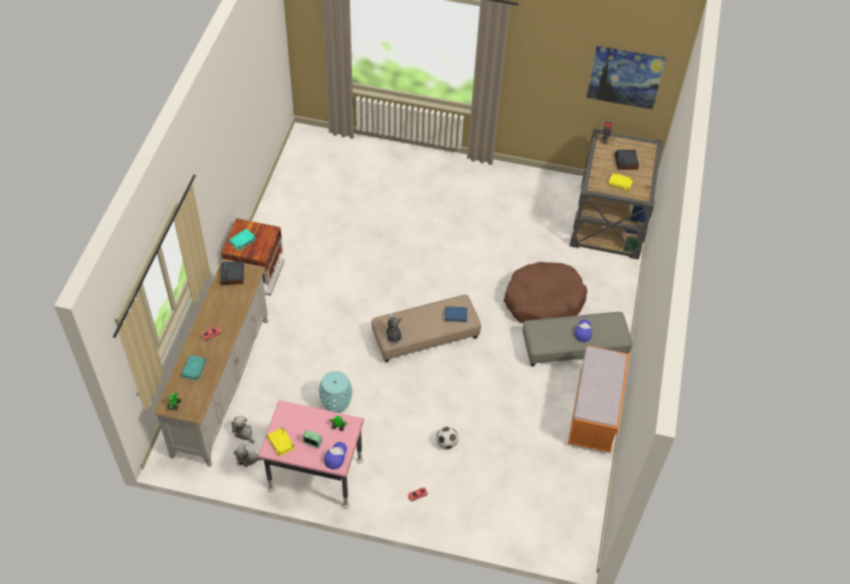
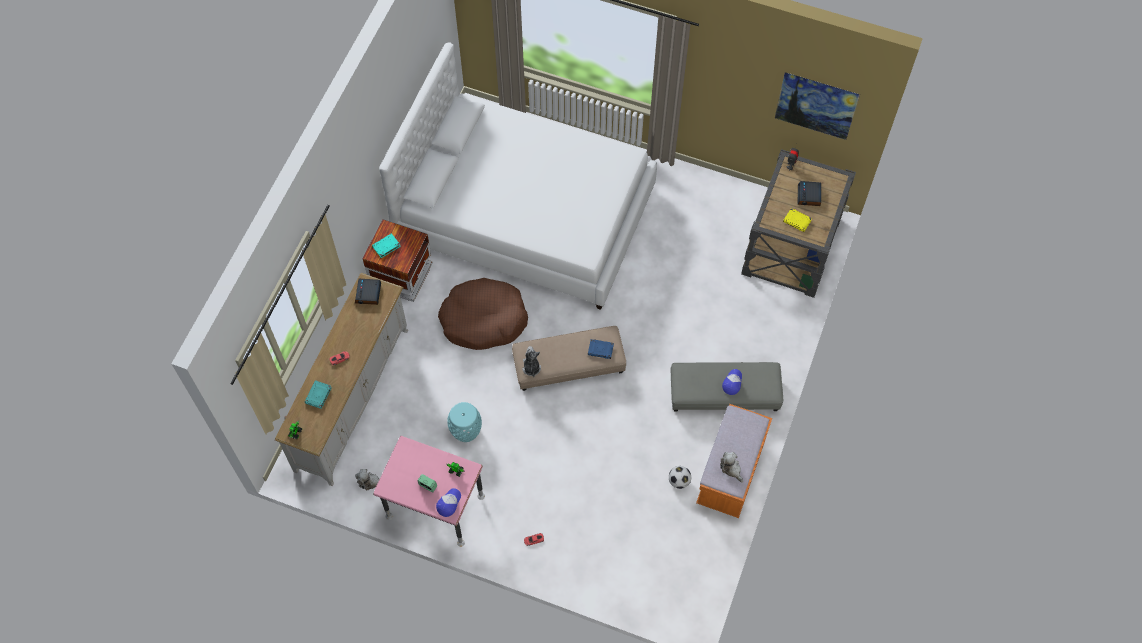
camera: 10 degrees right, 10 degrees up
(244, 433) = (369, 453): plush toy -> plush toy (731, 468)
(281, 443) = (397, 482): yellow book -> none
(364, 213) = (525, 213): none -> white bed
(446, 443) = (572, 487): football -> football (679, 481)
(543, 301) = (700, 336): brown dog bed -> brown dog bed (483, 320)

